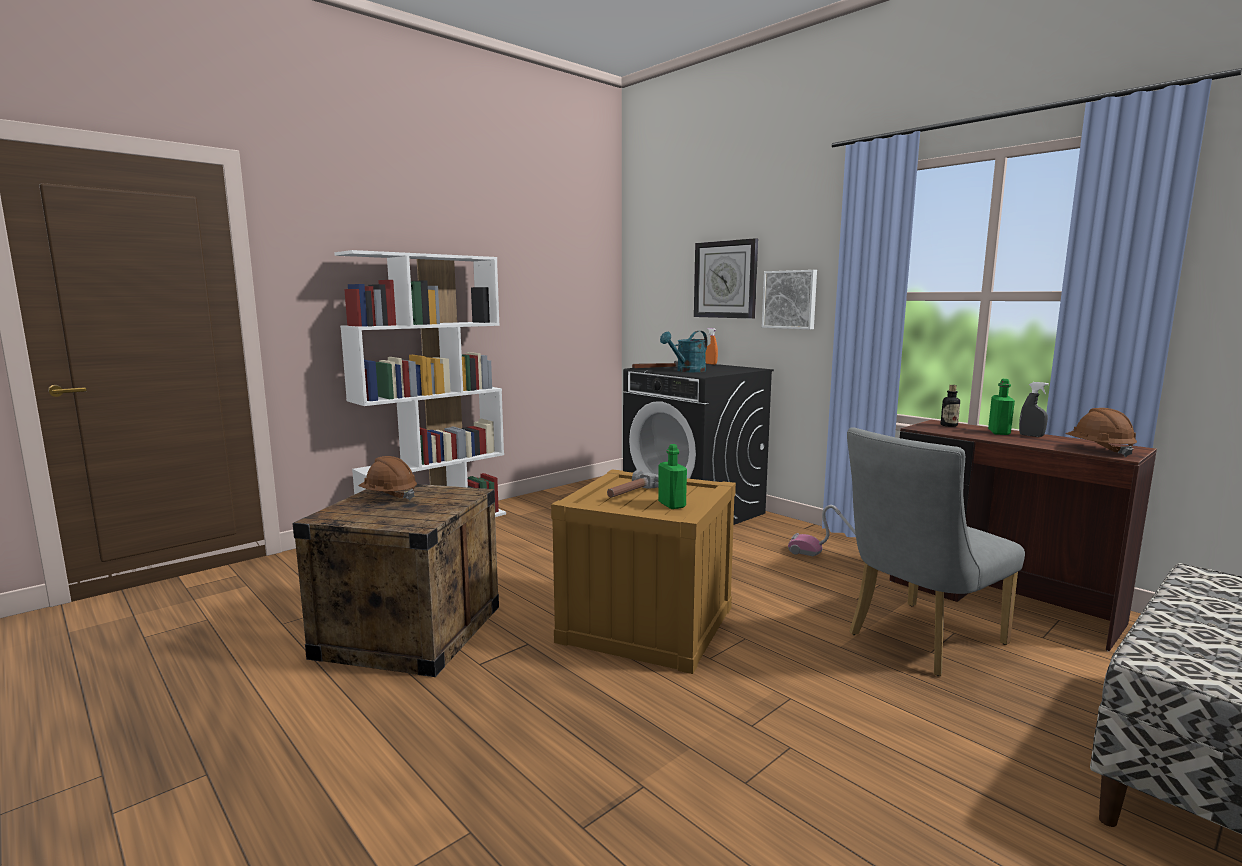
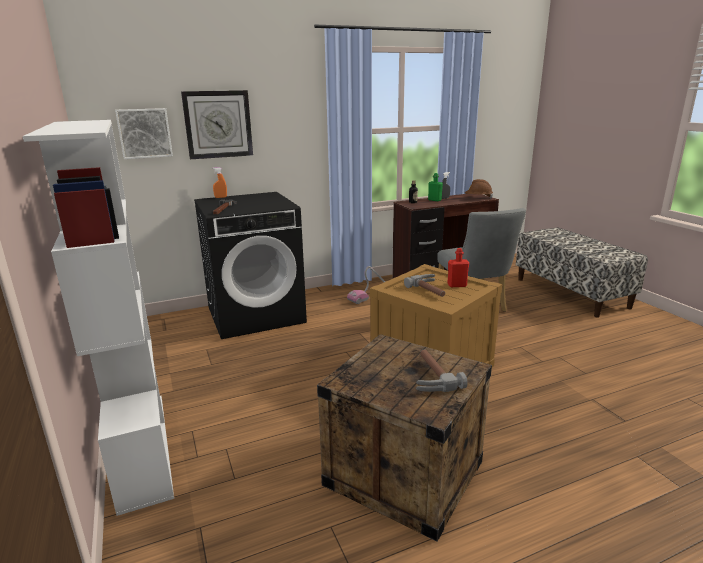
camera: 70 degrees left, 10 degrees up
(389, 496) = (379, 380): brown hard hat -> none
(396, 511) = (429, 376): none -> hammer
(672, 505) = (457, 285): green bottle -> red bottle
(687, 371) = (257, 206): turquoise watering can -> none
(790, 299) = (281, 138): picture -> picture (144, 133)

